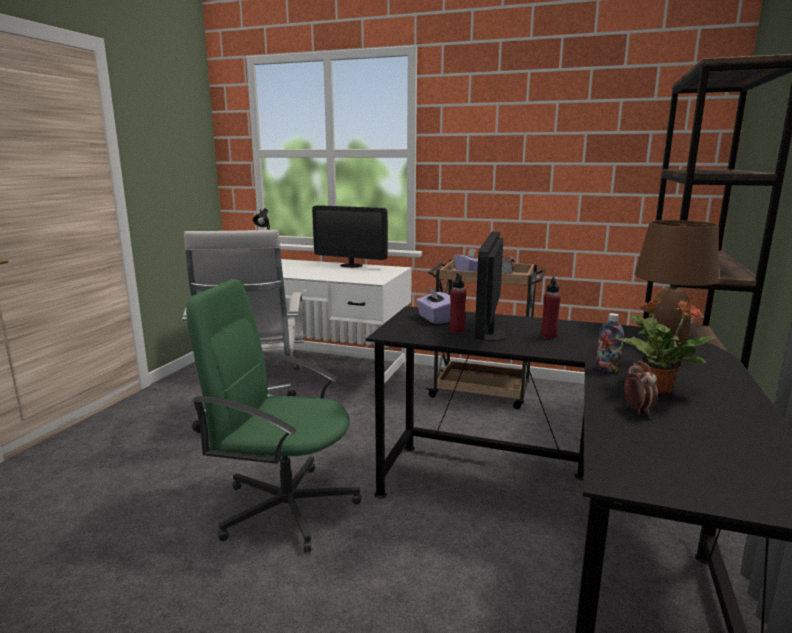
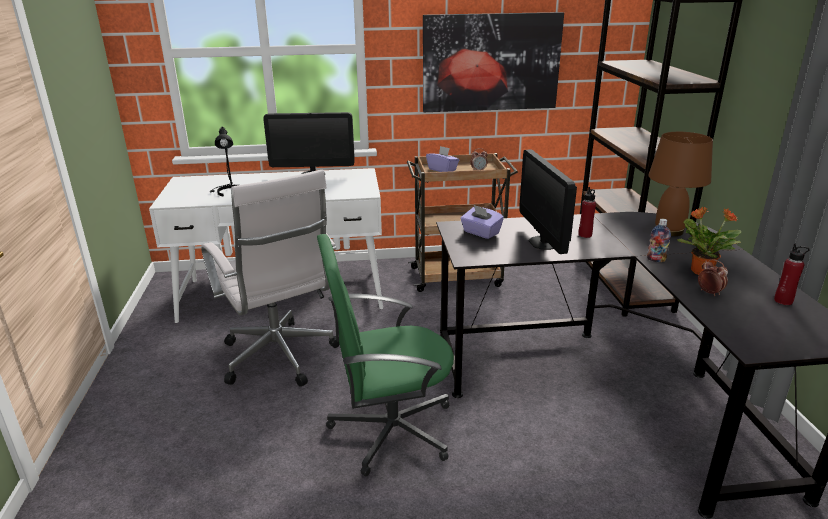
camera: 25 degrees left, 10 degrees up
(457, 330) = (513, 243): red bottle -> red bottle (783, 301)
(542, 170) = (491, 62): none -> picture

